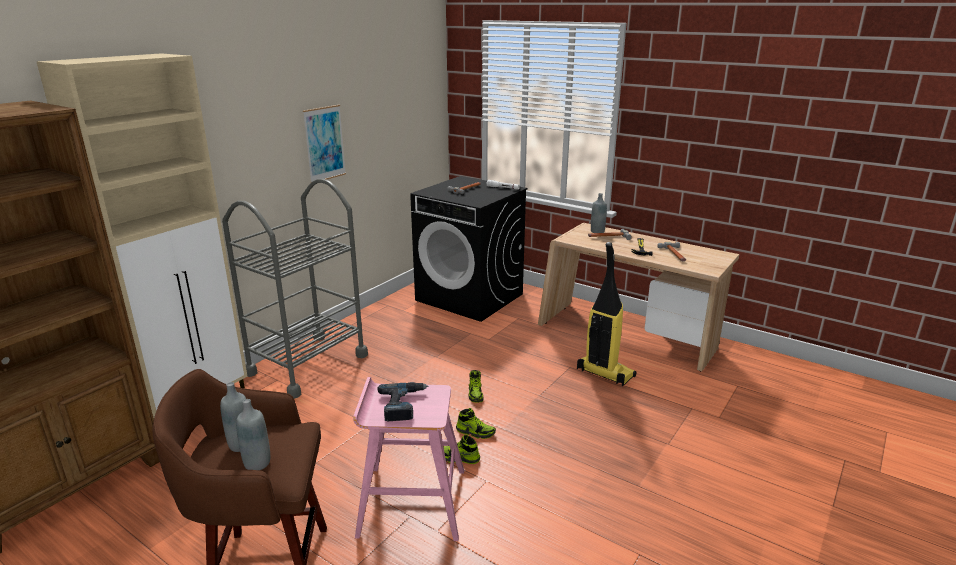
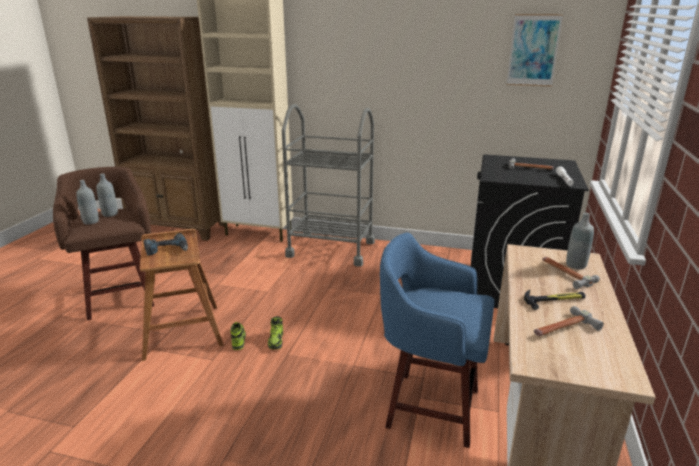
camera: 70 degrees right, 0 degrees up
(324, 143) = (413, 85): picture -> picture (533, 50)
(411, 501) = (182, 330): pink stool -> brown stool
(475, 394) = (333, 328): shoe -> none
(604, 373) = (429, 407): vacuum cleaner -> blue stool

